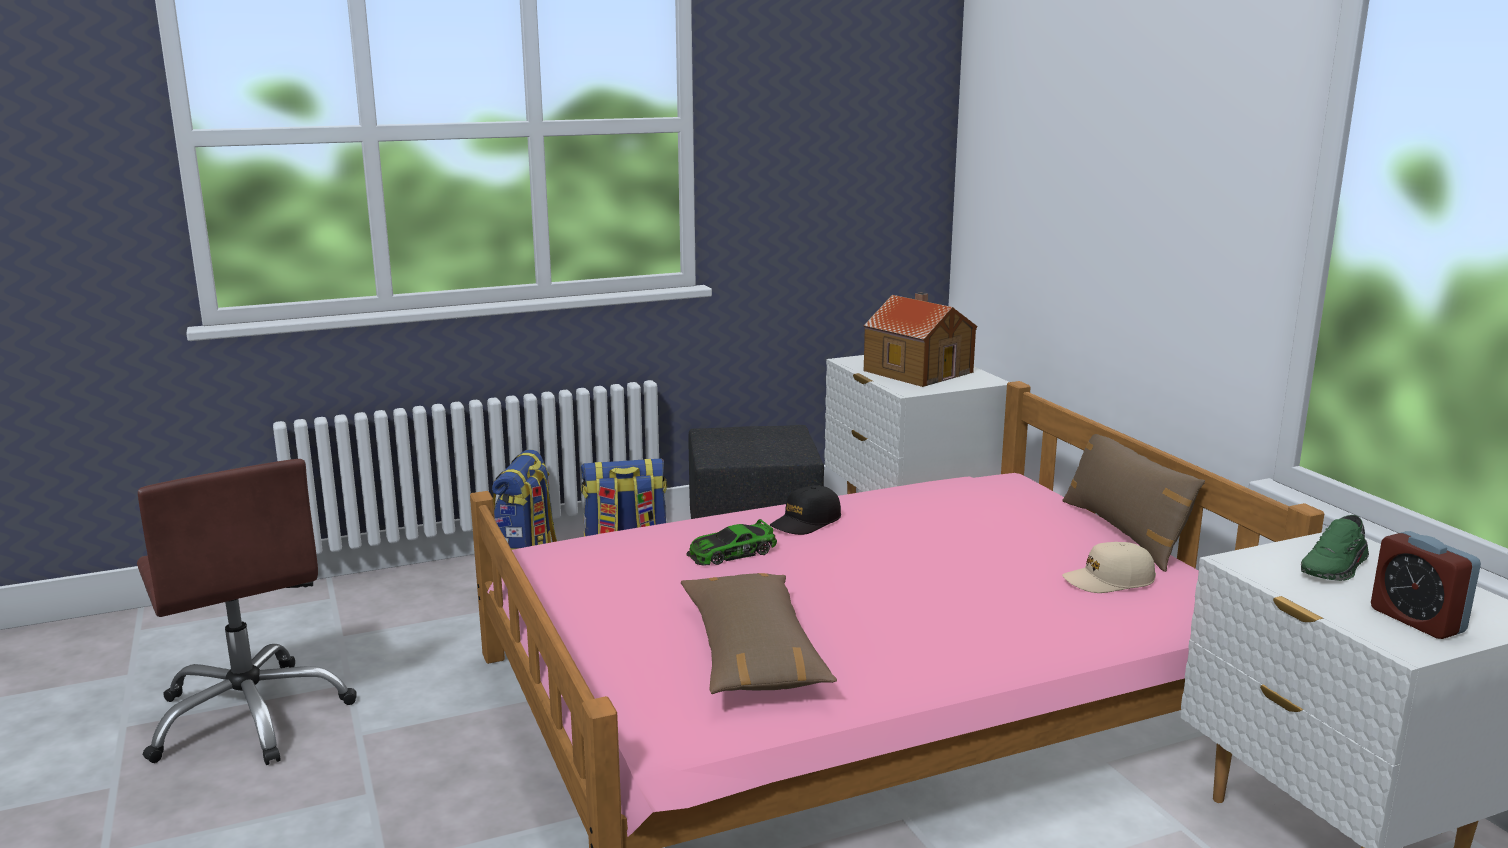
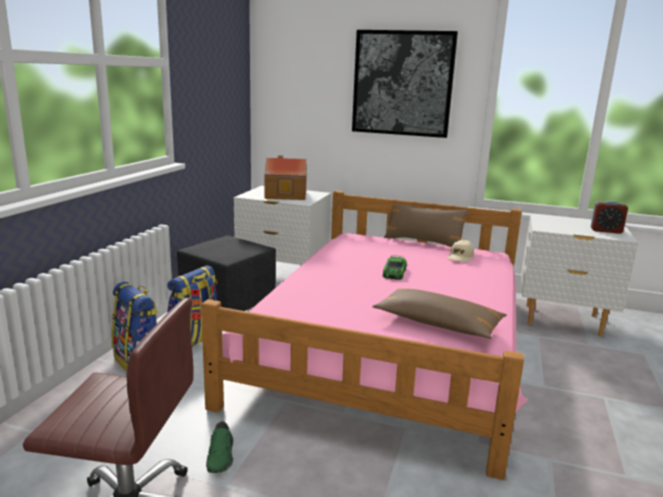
camera: 50 degrees left, 0 degrees up
(731, 552) = (334, 292): toy car -> toy car (394, 272)
(806, 522) = (329, 271): black cap -> none
(1163, 164) = (402, 83): none -> picture
(1336, 568) = (560, 223): green shoe -> green shoe (221, 456)

